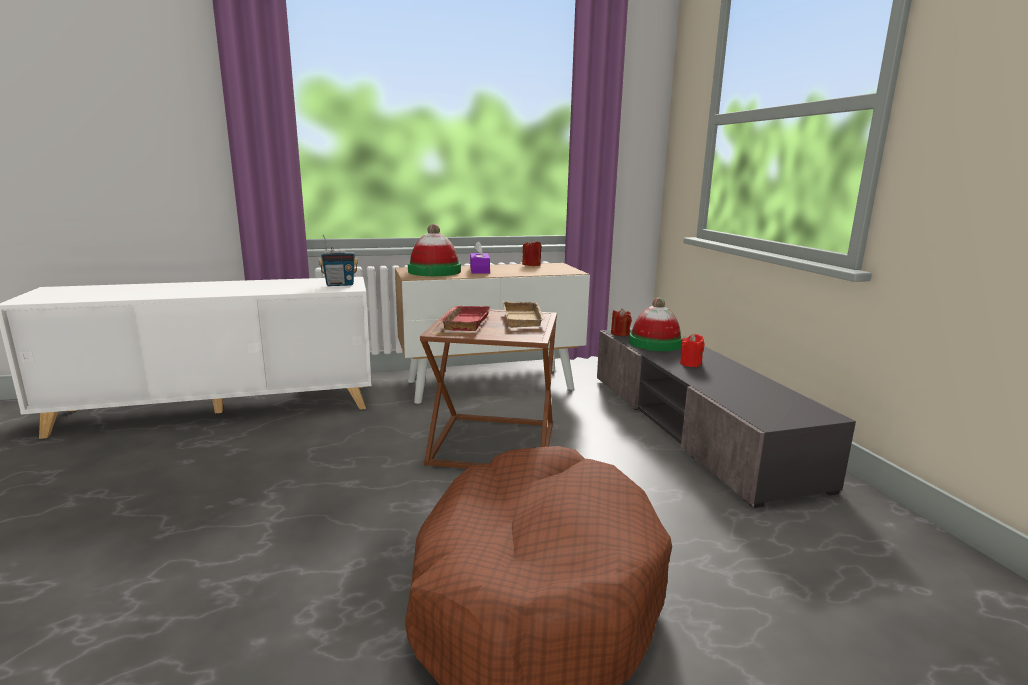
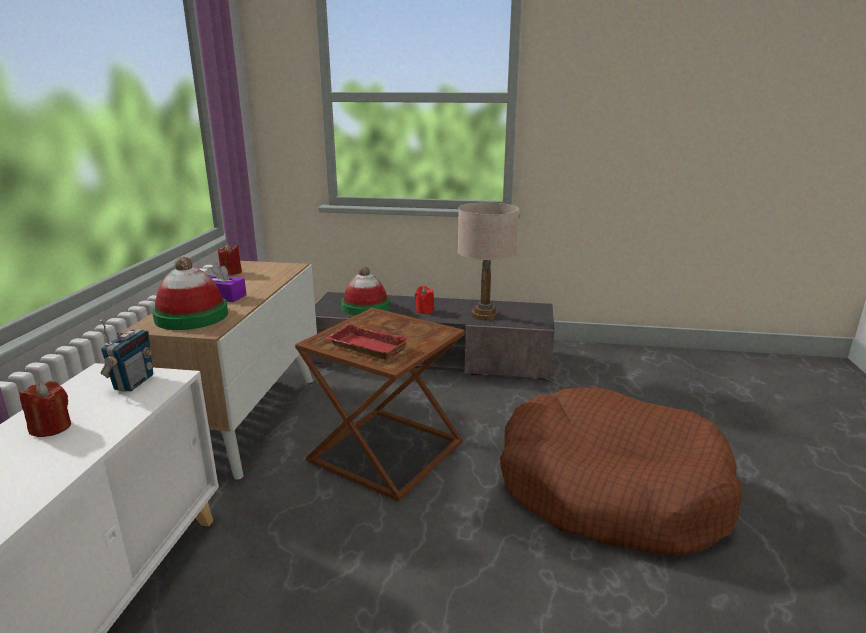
camera: 65 degrees left, 5 degrees up
(525, 319) = (384, 323): beige tray -> none
(620, 334) = (325, 311): red candle -> red candle (51, 428)
(733, 390) = (484, 315): none -> beige table lamp

